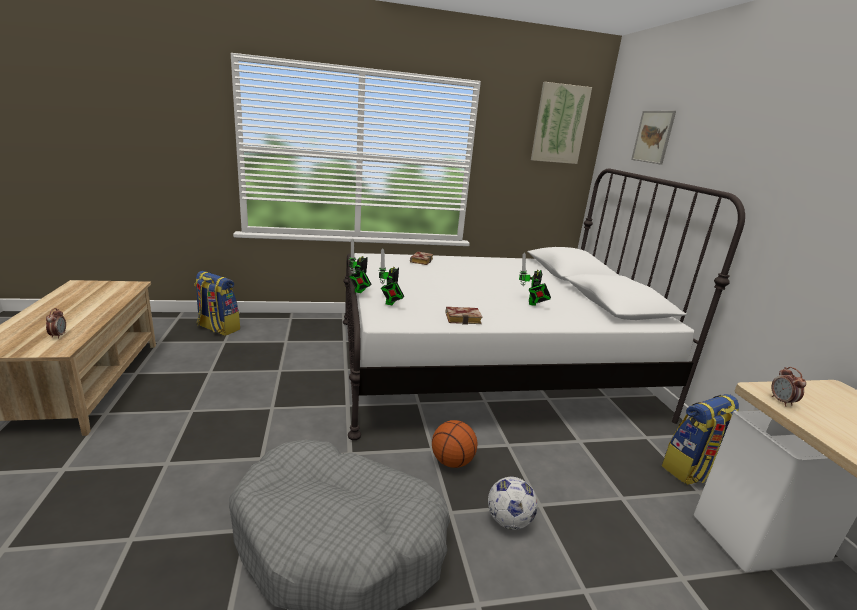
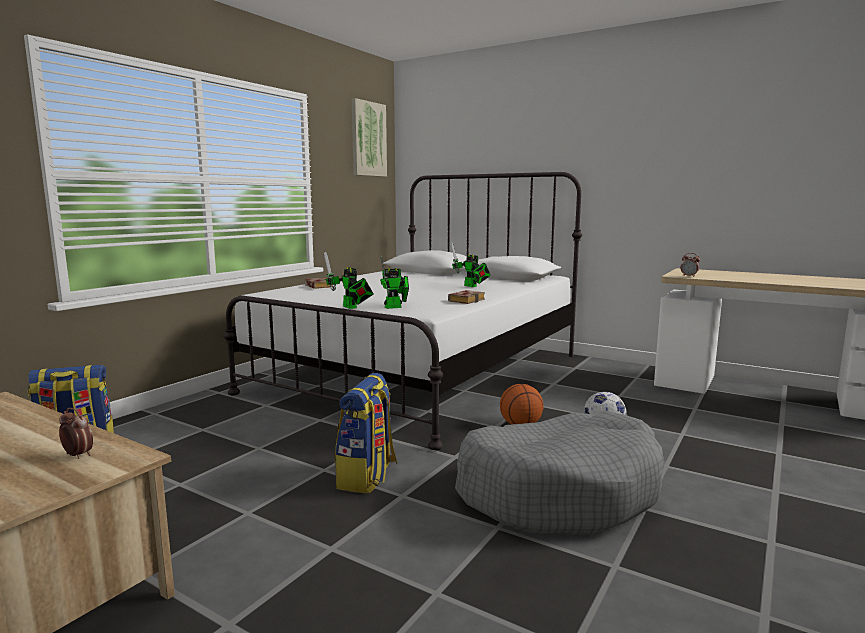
camera: 45 degrees left, 10 degrees down
(390, 303) = (395, 307): toy robot -> toy robot turned 75 degrees counterclockwise
(653, 137) = (464, 143): picture -> none
(691, 470) = (617, 371): backpack -> backpack (367, 477)

